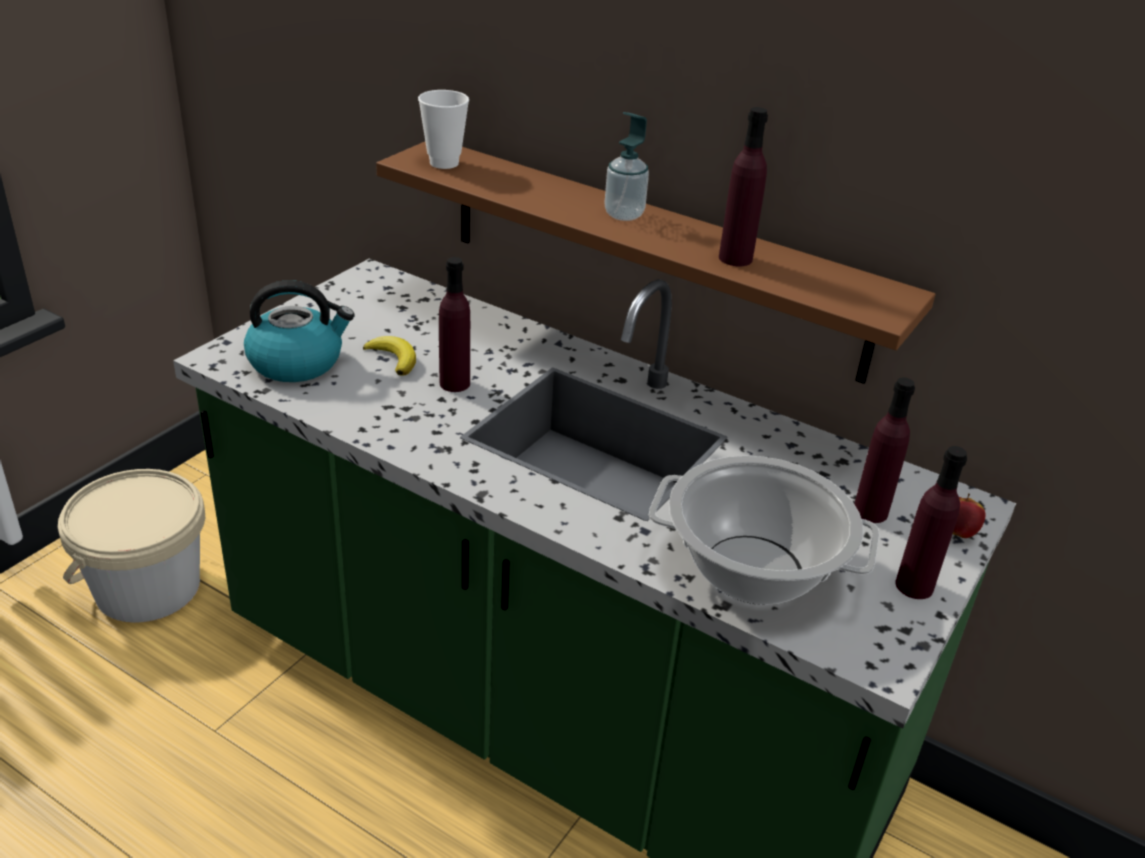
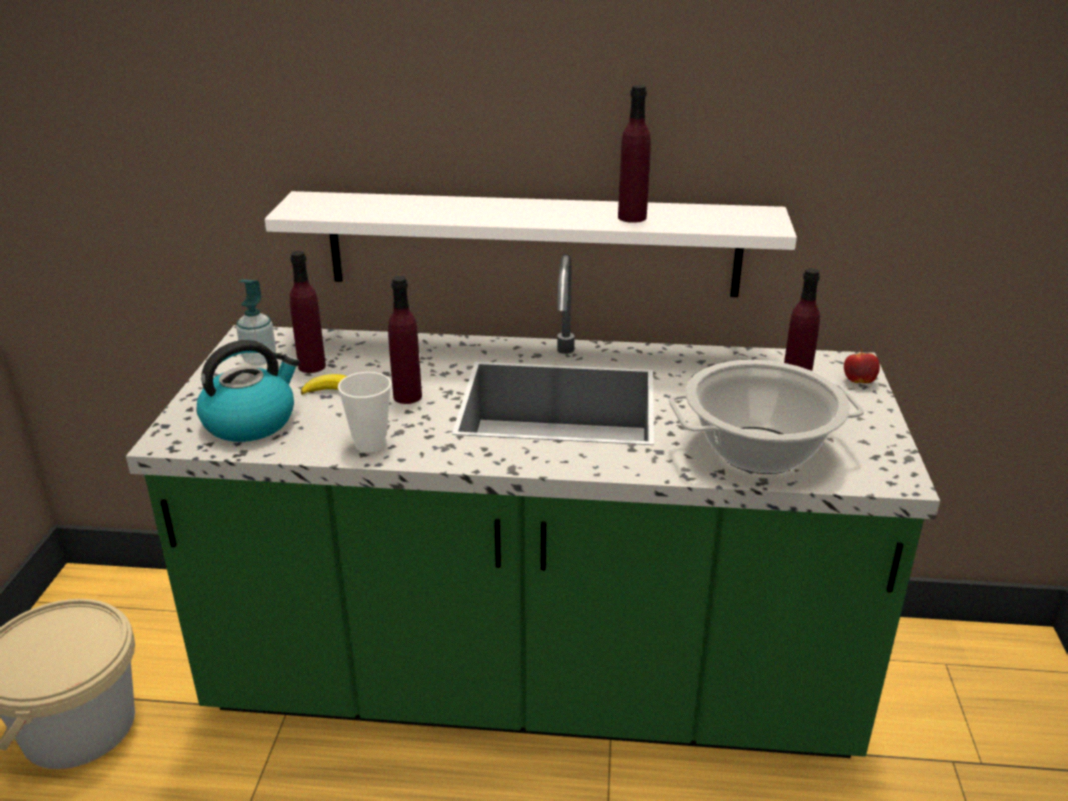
camera: 25 degrees left, 5 degrees down
(444, 163) = (326, 206): cup -> cup (370, 444)
(623, 214) = (515, 209): soap dispenser -> soap dispenser (259, 360)
(652, 257) = (533, 244): brown shelf -> white shelf
(914, 586) = (867, 424): purple bottle -> purple bottle (312, 366)

